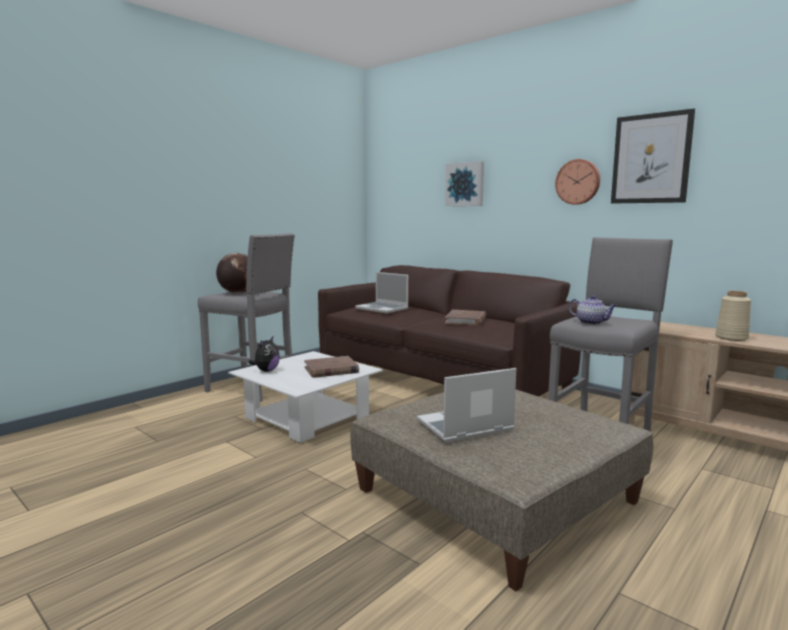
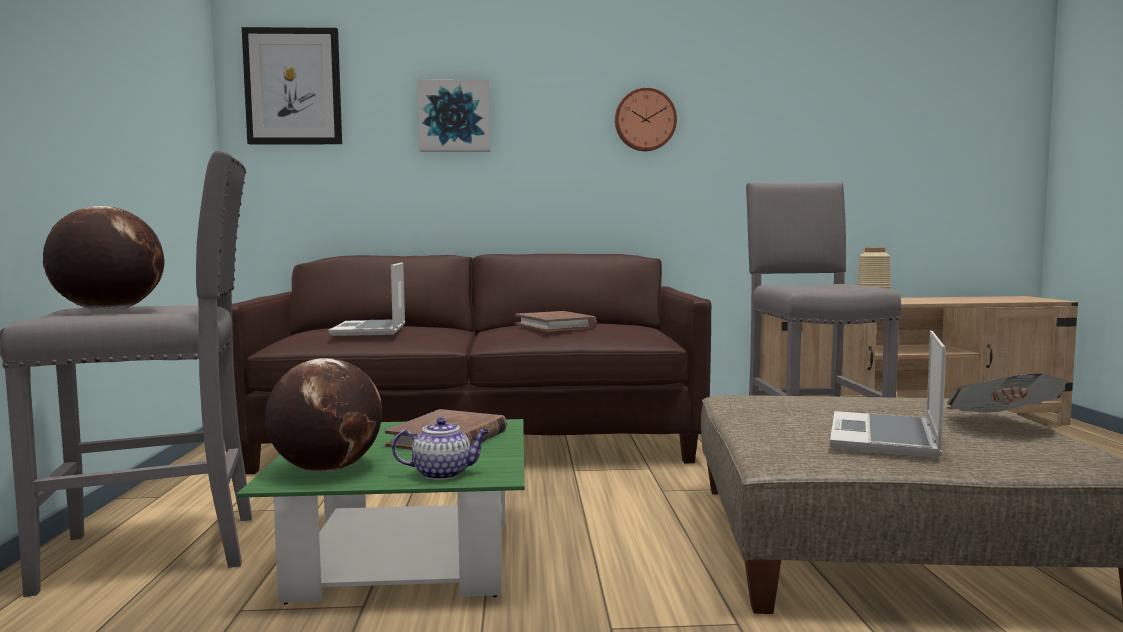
camera: 45 degrees left, 5 degrees down
(266, 371) = (326, 469): plush toy -> globe
(307, 417) = (407, 554): white coffee table -> green coffee table
(383, 309) = (371, 330): laptop -> laptop turned 90 degrees clockwise
(565, 444) = (1002, 424): none -> newspaper
(591, 323) = (823, 287): teapot -> teapot (443, 473)
(651, 159) = (737, 95): picture -> picture (293, 87)

